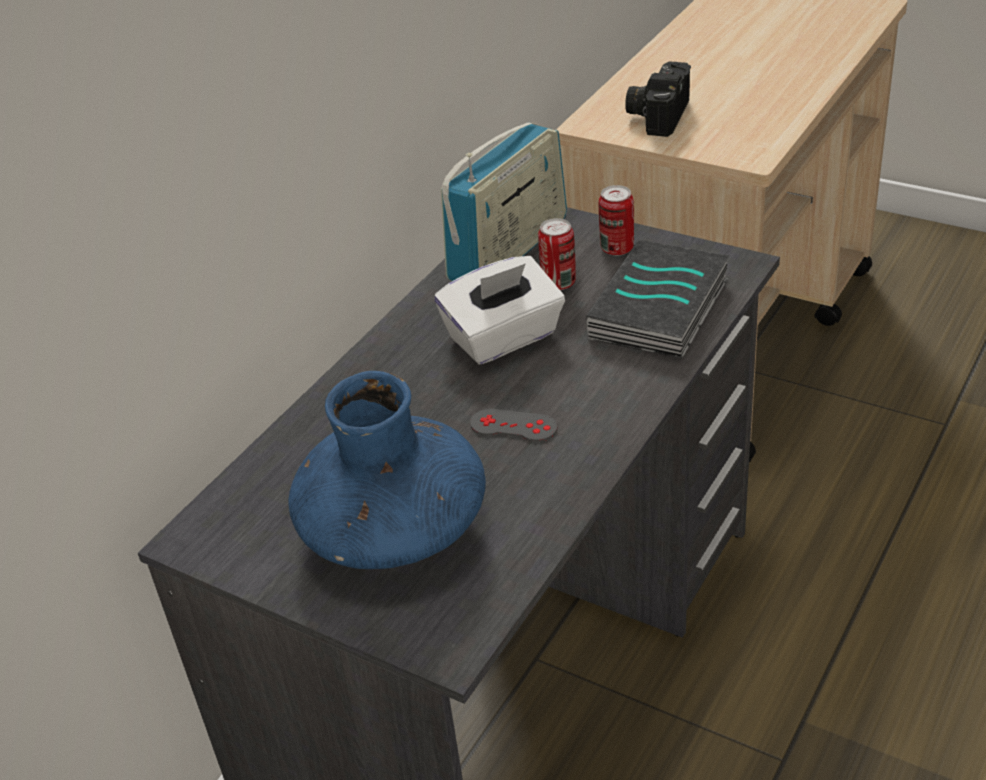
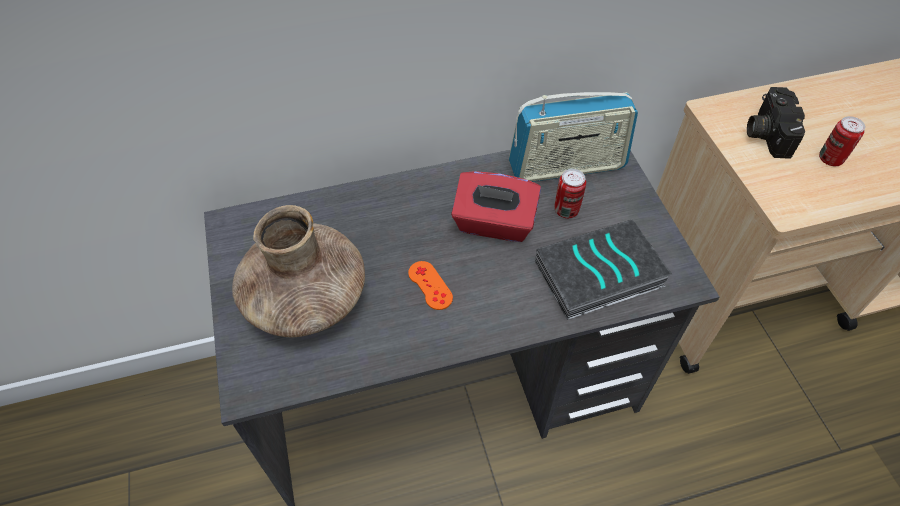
camera: 40 degrees right, 15 degrees up
(393, 530) = (305, 298): blue vase -> brown vase
(504, 338) = (494, 224): white tissue box -> red tissue box
(513, 426) = (430, 285): grey game controller -> orange game controller
(617, 249) = (627, 212): can -> can (830, 159)
(657, 114) = (766, 132): camera -> camera turned 60 degrees counterclockwise

